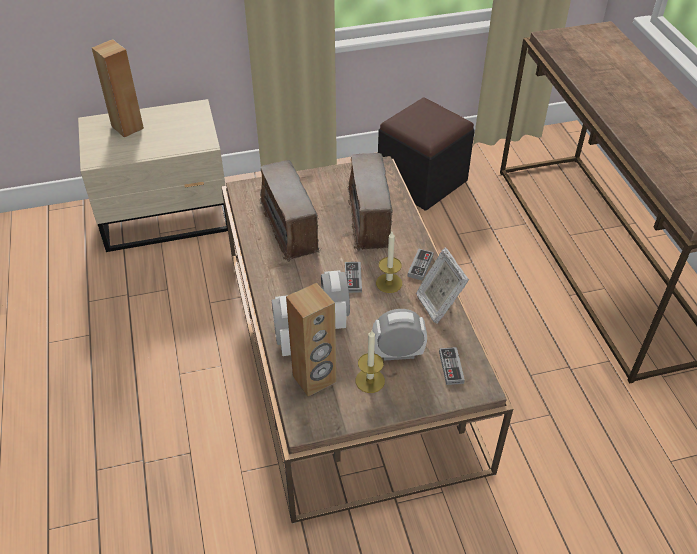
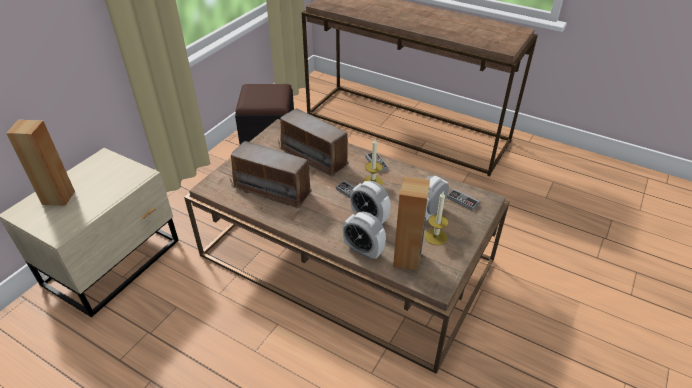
camera: 45 degrees left, 5 degrees down
(438, 304) = (412, 175): picture frame -> none

